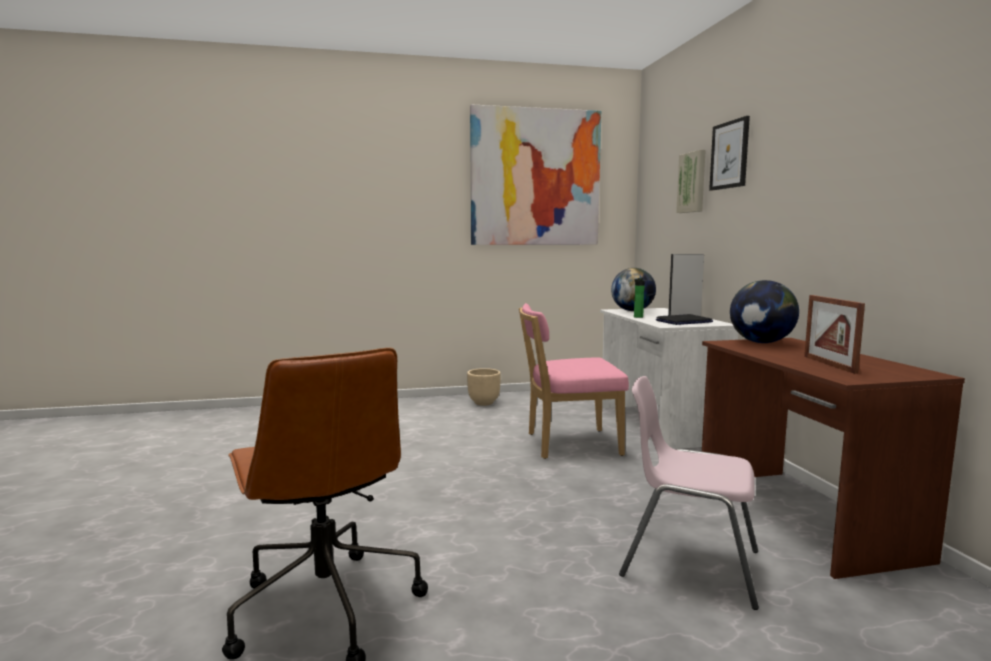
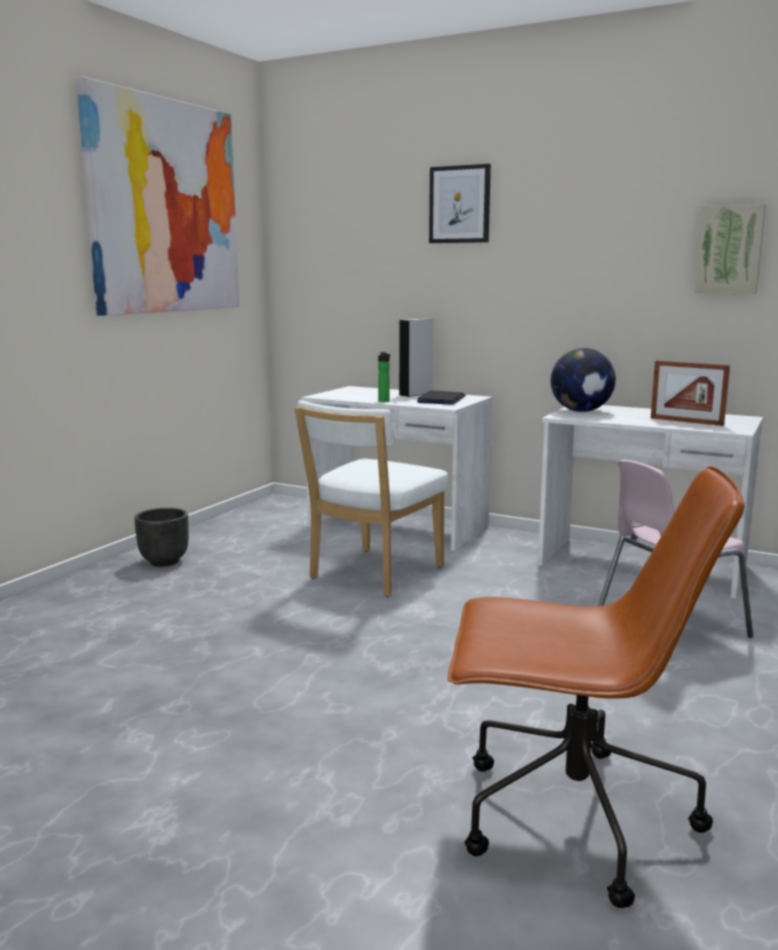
camera: 50 degrees left, 5 degrees up
(484, 403) = (164, 561): beige planter -> black planter
(568, 444) = (372, 574): pink chair -> white chair
(632, 311) = (342, 394): globe -> none
(693, 182) = (392, 230): picture -> picture (730, 249)
(800, 516) = (642, 566): brown desk -> white desk

